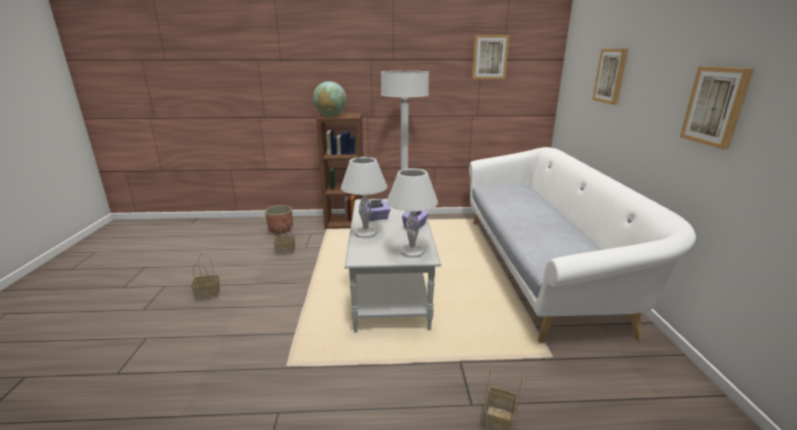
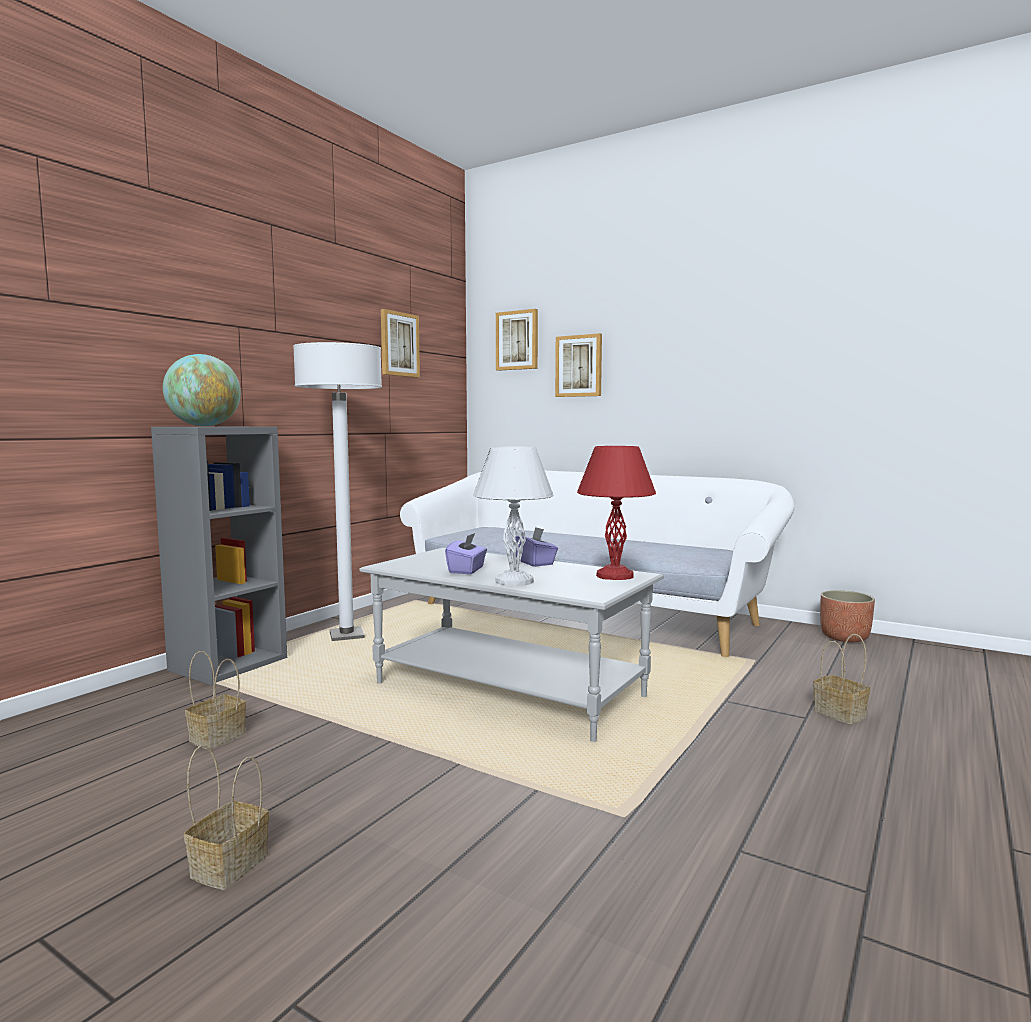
camera: 55 degrees left, 15 degrees down
(281, 230) = (109, 722): planter -> planter (845, 637)
(346, 222) = (229, 664): brown bookcase -> grey bookcase
(411, 252) = (614, 576): white table lamp -> red table lamp
(715, 106) = (747, 374): picture -> picture (517, 340)

